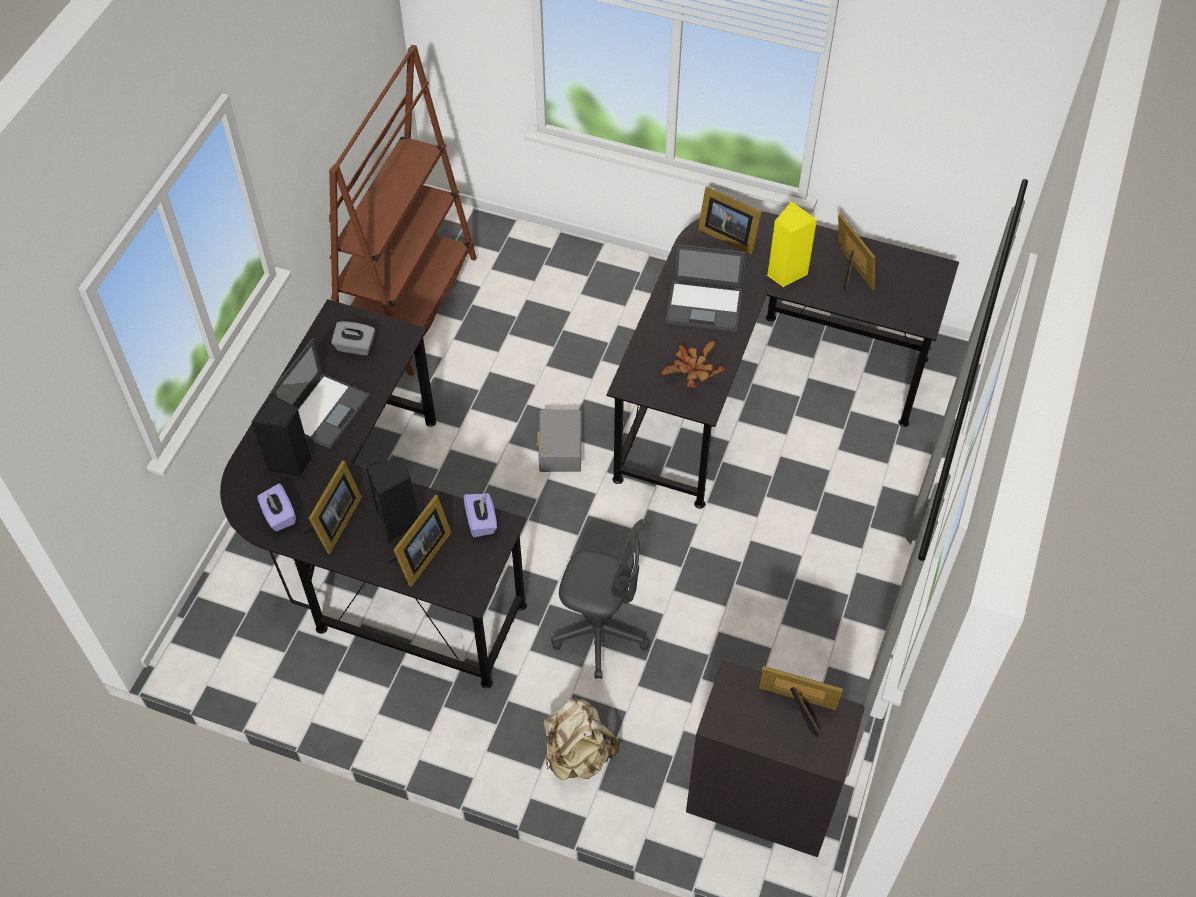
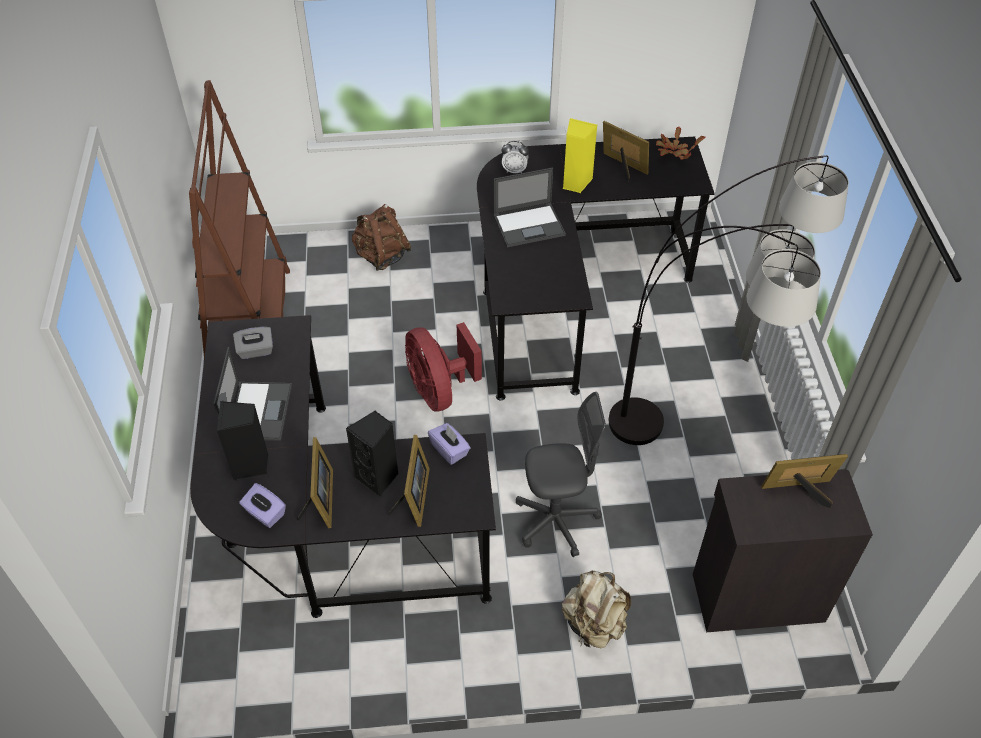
camera: 25 degrees left, 5 degrees down
(558, 448) = (439, 390): grey storage box -> red fan
(580, 274) = (381, 256): none -> brown backpack
(692, 371) = (550, 274): potted plant -> potted plant (673, 152)
(727, 235) = (514, 170): picture frame -> alarm clock
(802, 615) = (701, 444): none -> floor lamp

